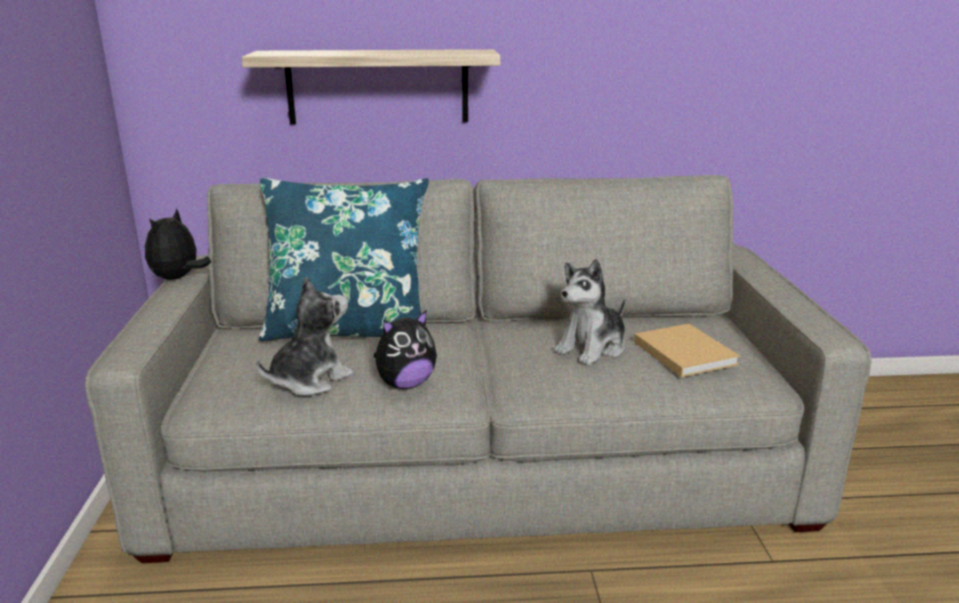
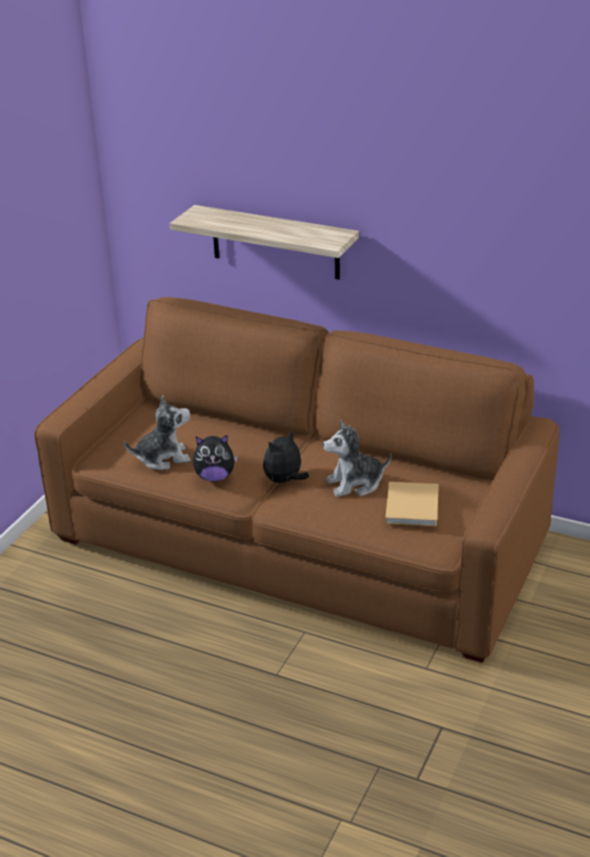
camera: 30 degrees right, 10 degrees up
(178, 278) = (123, 358): plush toy -> plush toy (284, 481)
(348, 330) = (215, 423): blue pillow -> none
(479, 461) = (299, 539): grey sofa -> brown sofa

